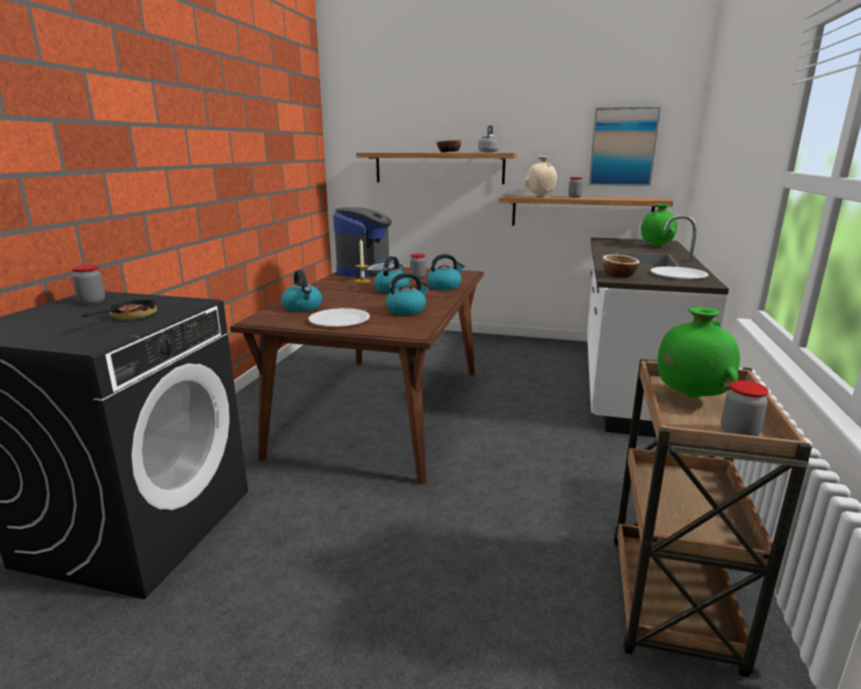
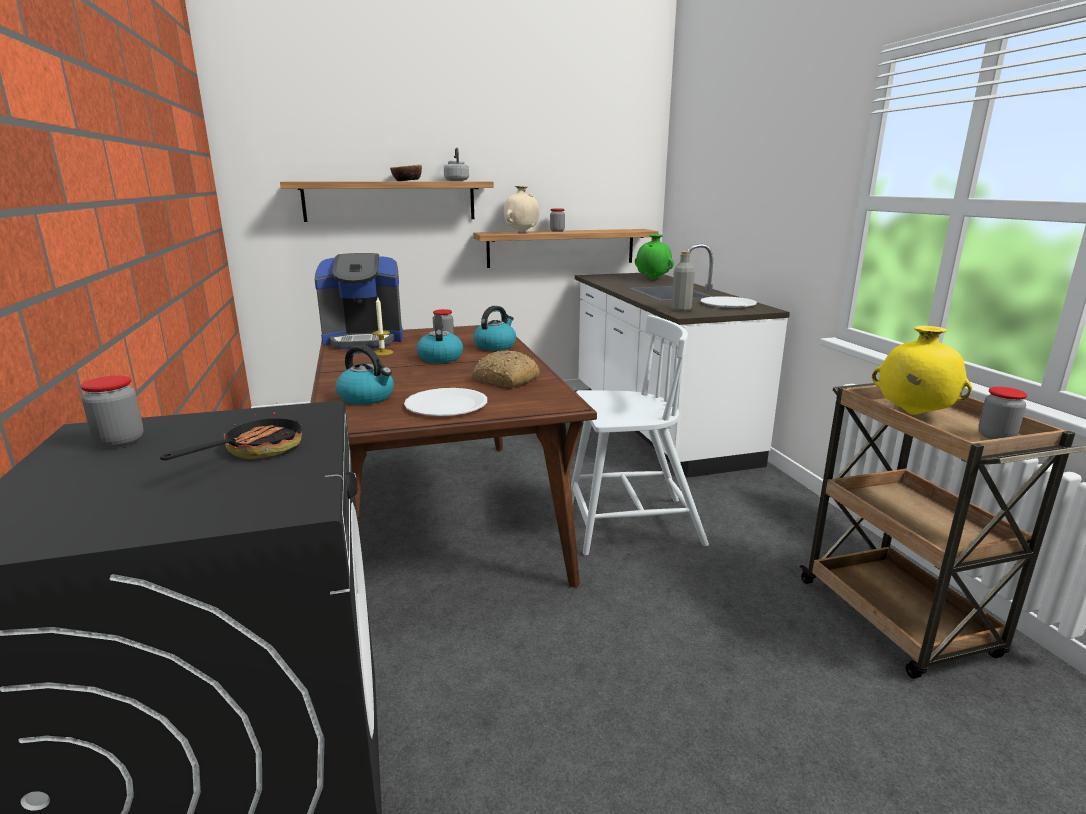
camera: 30 degrees left, 0 degrees up
(129, 317) = (254, 451): frying pan -> frying pan turned 45 degrees clockwise
(367, 270) = (364, 339): coffee machine -> coffee machine turned 90 degrees clockwise
(406, 310) = (505, 380): kettle -> bread
(511, 454) = (630, 525): none -> white chair
(618, 274) = (681, 309): bowl -> grey bottle
(623, 147) = (598, 175): picture -> none
(690, 397) = (912, 414): green vase -> yellow vase

